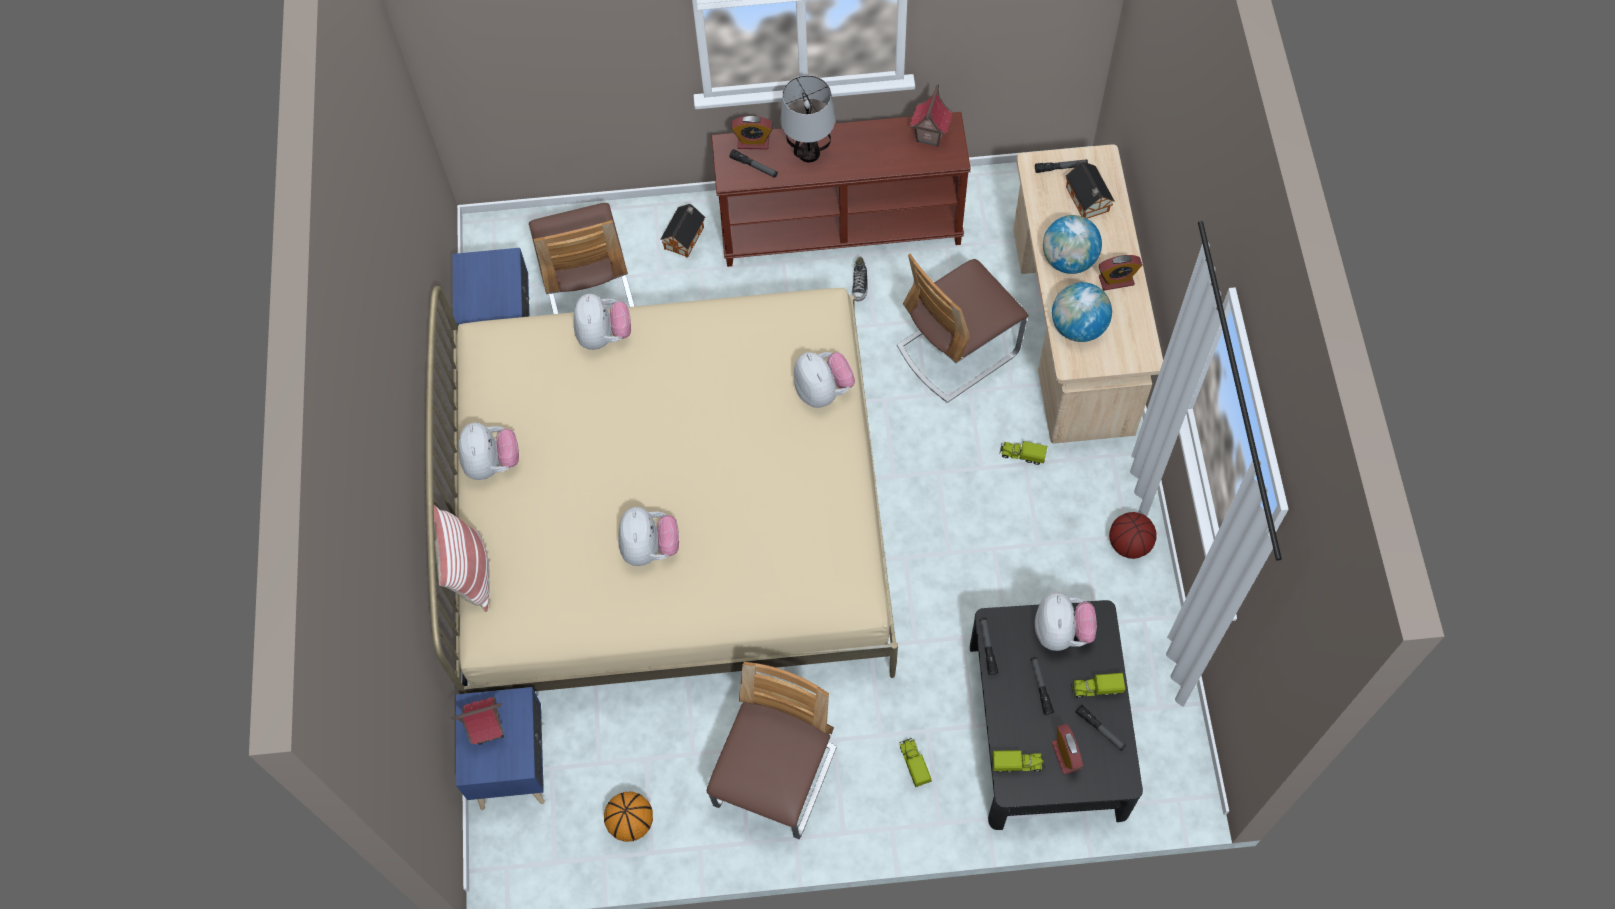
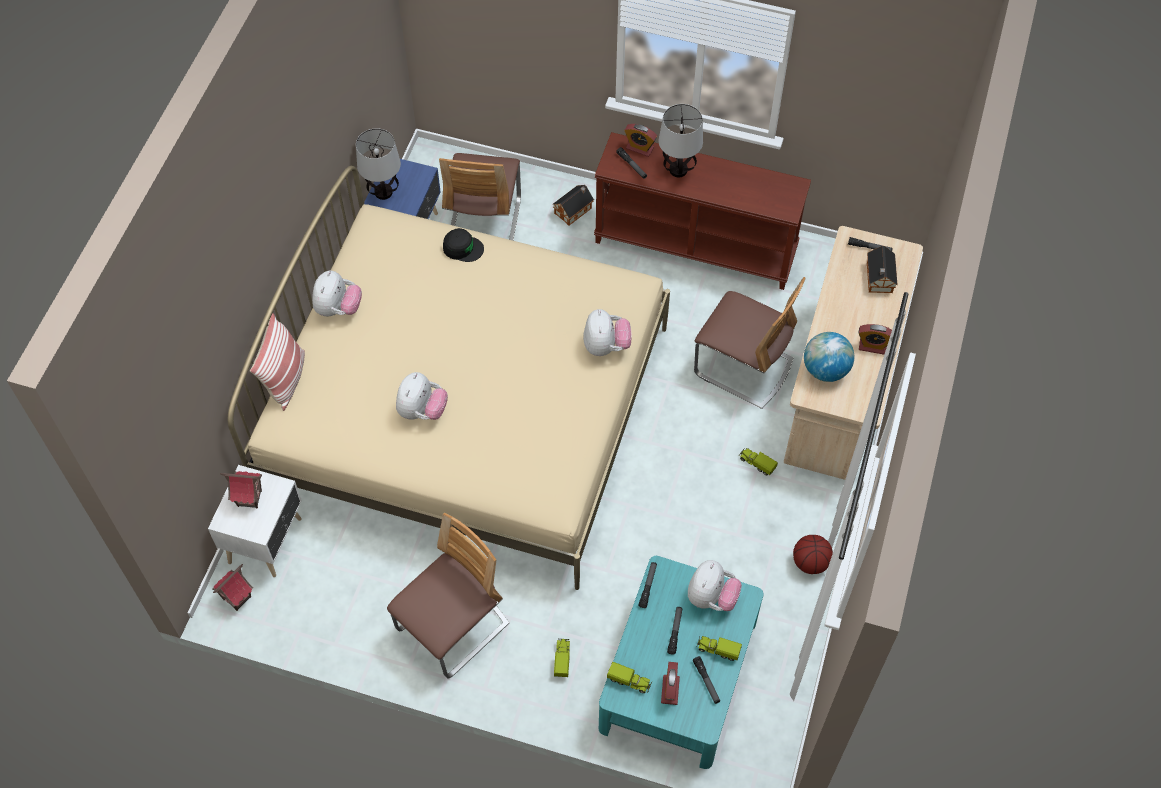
camera: 20 degrees right, 5 degrees down
(470, 300) = (384, 192): none -> table lamp
(514, 763) = (267, 540): blue nightstand -> white nightstand
(604, 335) = (462, 248): plush toy -> black cap
(630, 822) = (330, 616): basketball -> none
(860, 285) = (690, 292): shoe -> none
(929, 135) = (777, 188): toy house -> toy house (236, 598)
(957, 350) = (743, 367): chair -> chair turned 135 degrees counterclockwise
(1046, 728) = (678, 674): black coffee table -> turquoise coffee table
(1069, 260) = (842, 318): globe -> none

